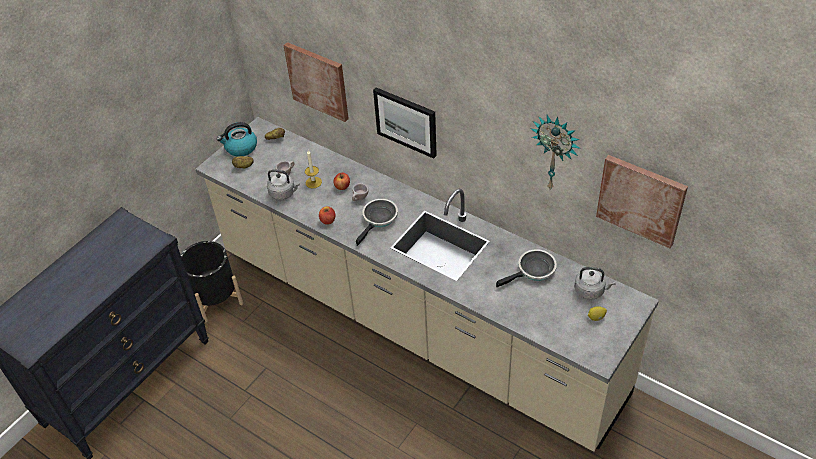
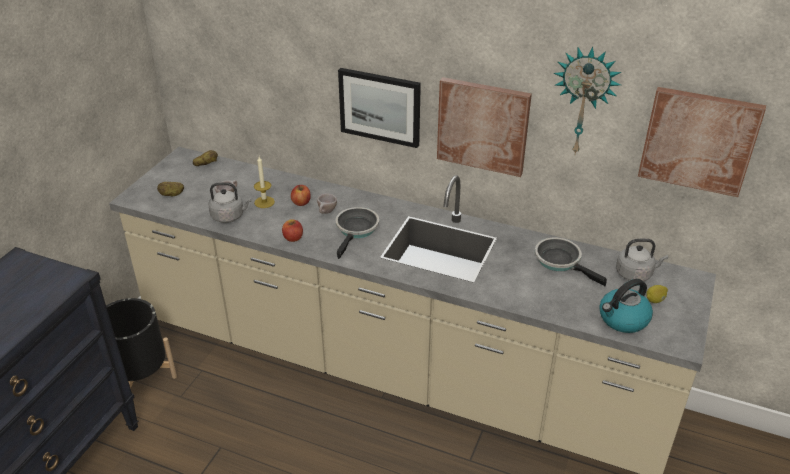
camera: 15 degrees left, 10 degrees down
(240, 148) = (164, 177): kettle -> kettle (623, 319)
(318, 81) = (261, 77): picture -> picture (483, 126)
(533, 271) = (561, 261): frying pan -> frying pan turned 90 degrees counterclockwise

